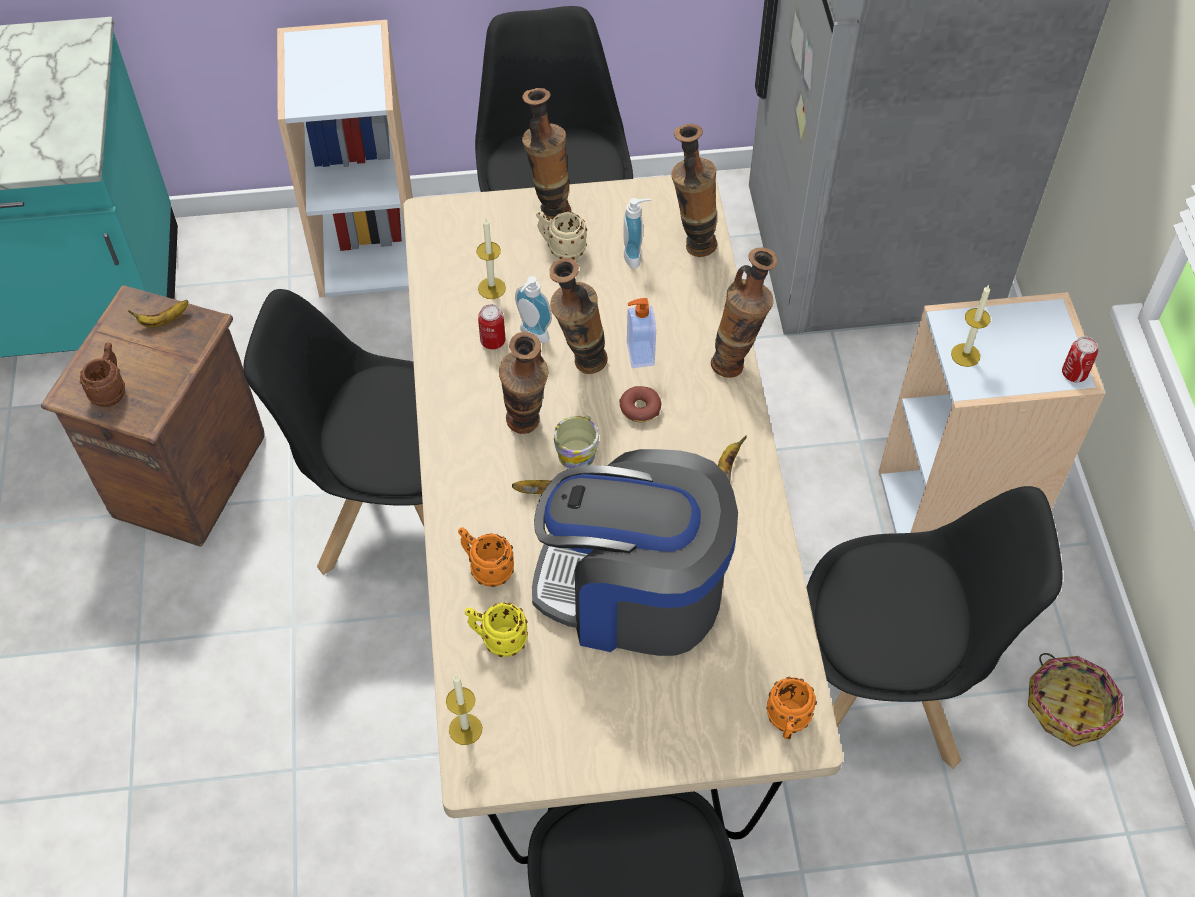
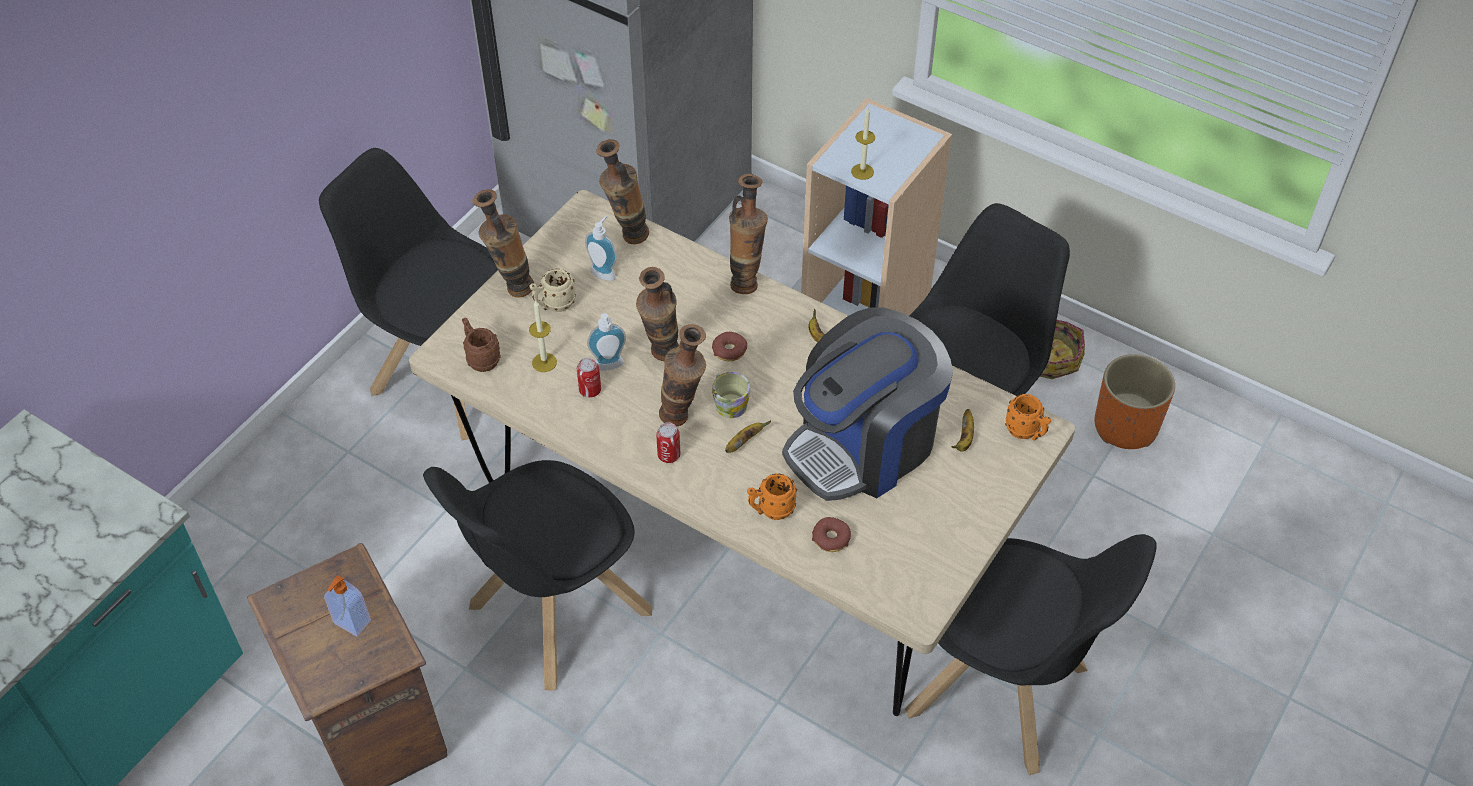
camera: 50 degrees left, 5 degrees down
(111, 390) = (346, 661): brown mug -> brown mug (480, 358)
(163, 320) = (317, 588): banana -> banana (964, 438)
(368, 247) = (293, 472): bookcase -> none
(465, 729) = (881, 598): candle -> none
(498, 640) = (831, 538): yellow mug -> donut
(639, 354) = (686, 323): soap dispenser -> soap dispenser (351, 623)
(1060, 842) = (1125, 426): none -> orange planter
(1074, 373) = (925, 136): can -> can (669, 455)

